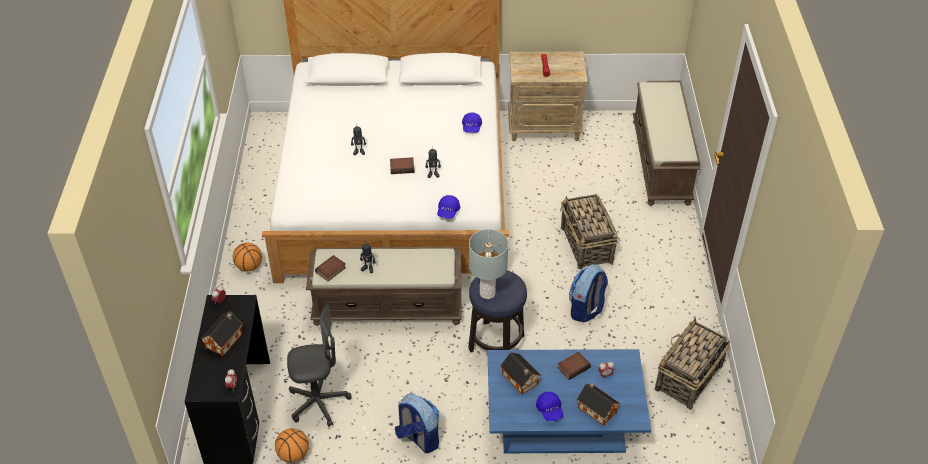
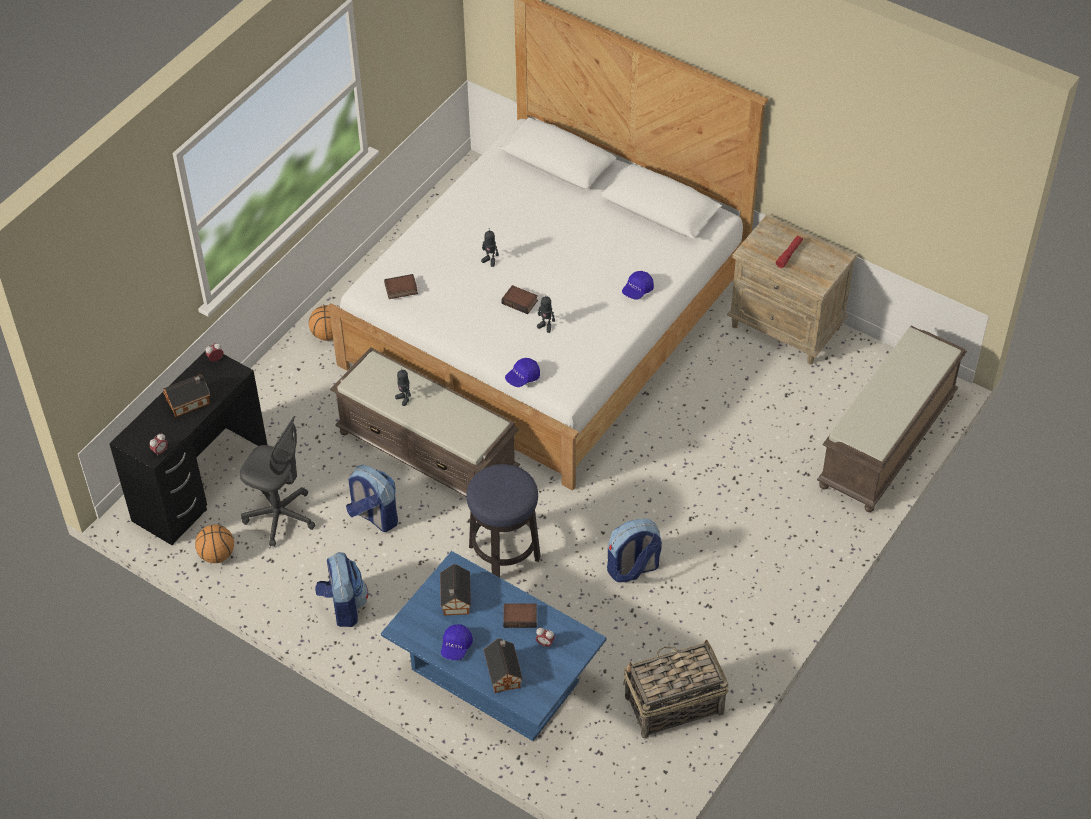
camera: 35 degrees right, 5 degrees up
(331, 271) = (366, 382): book -> book (401, 289)
(386, 367) = (374, 516): none -> backpack
(487, 293) = (485, 489): grey table lamp -> none
(586, 245) = (701, 497): basket -> none

